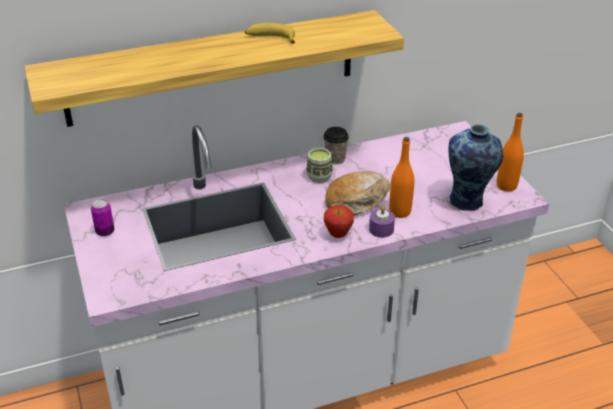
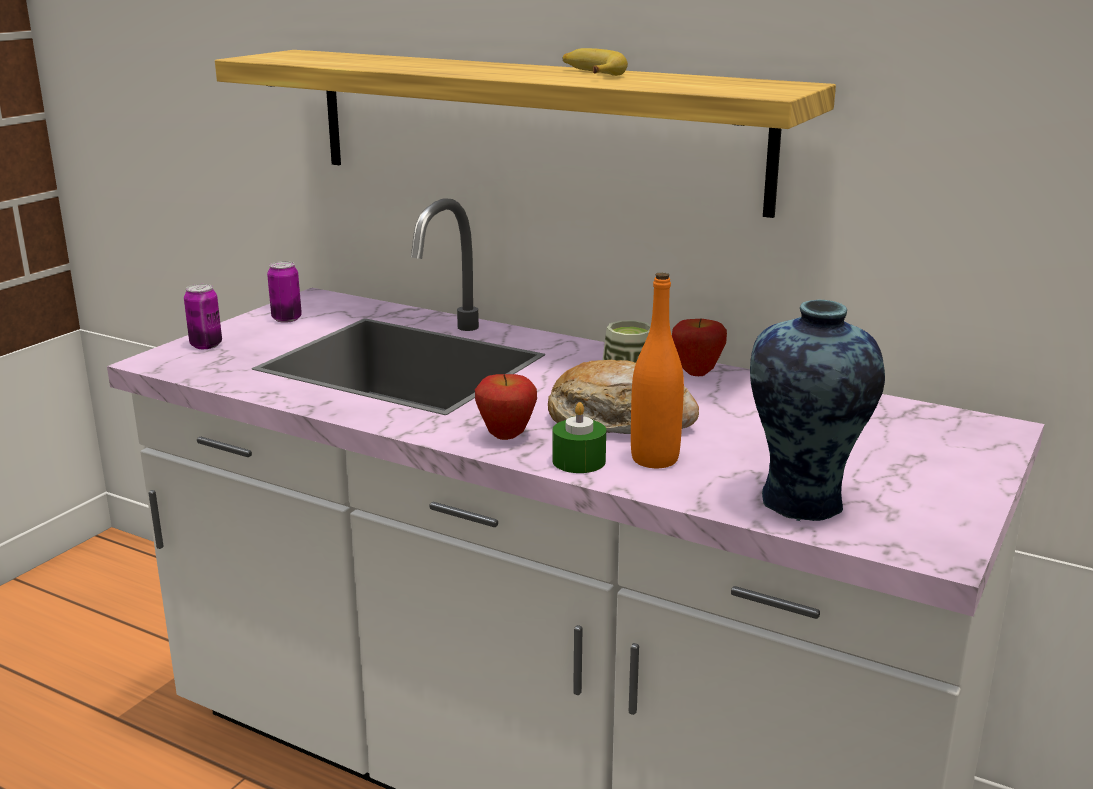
camera: 50 degrees right, 15 degrees down
(107, 272) = (206, 345): none -> can
(335, 159) = (697, 373): cup -> apple
(381, 229) = (579, 461): purple candle -> green candle
(506, 186) = (934, 523): orange bottle -> none

